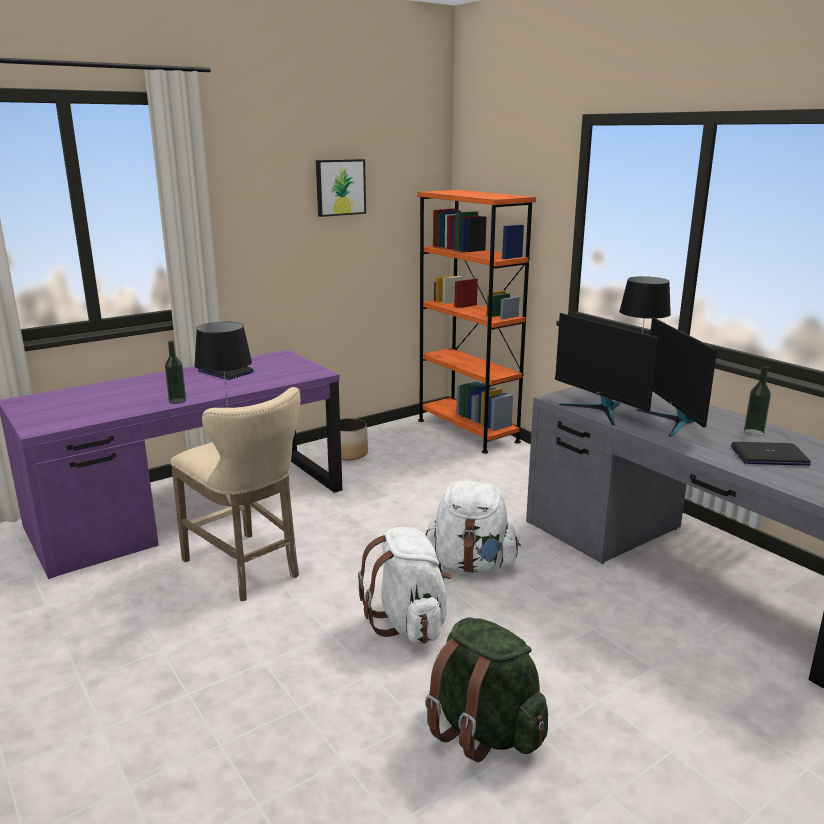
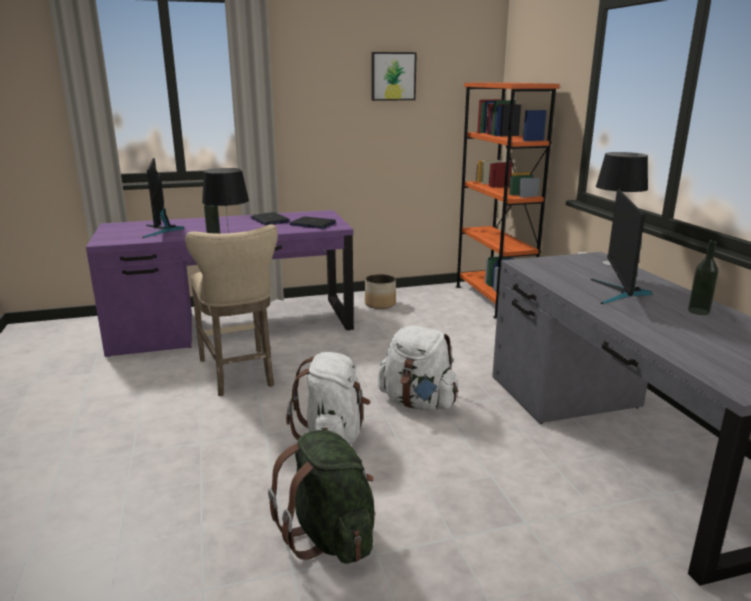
camera: 20 degrees right, 0 degrees up
(600, 410) = (554, 276): monitor -> monitor (161, 230)
(769, 456) = (693, 333): laptop -> laptop (312, 224)

